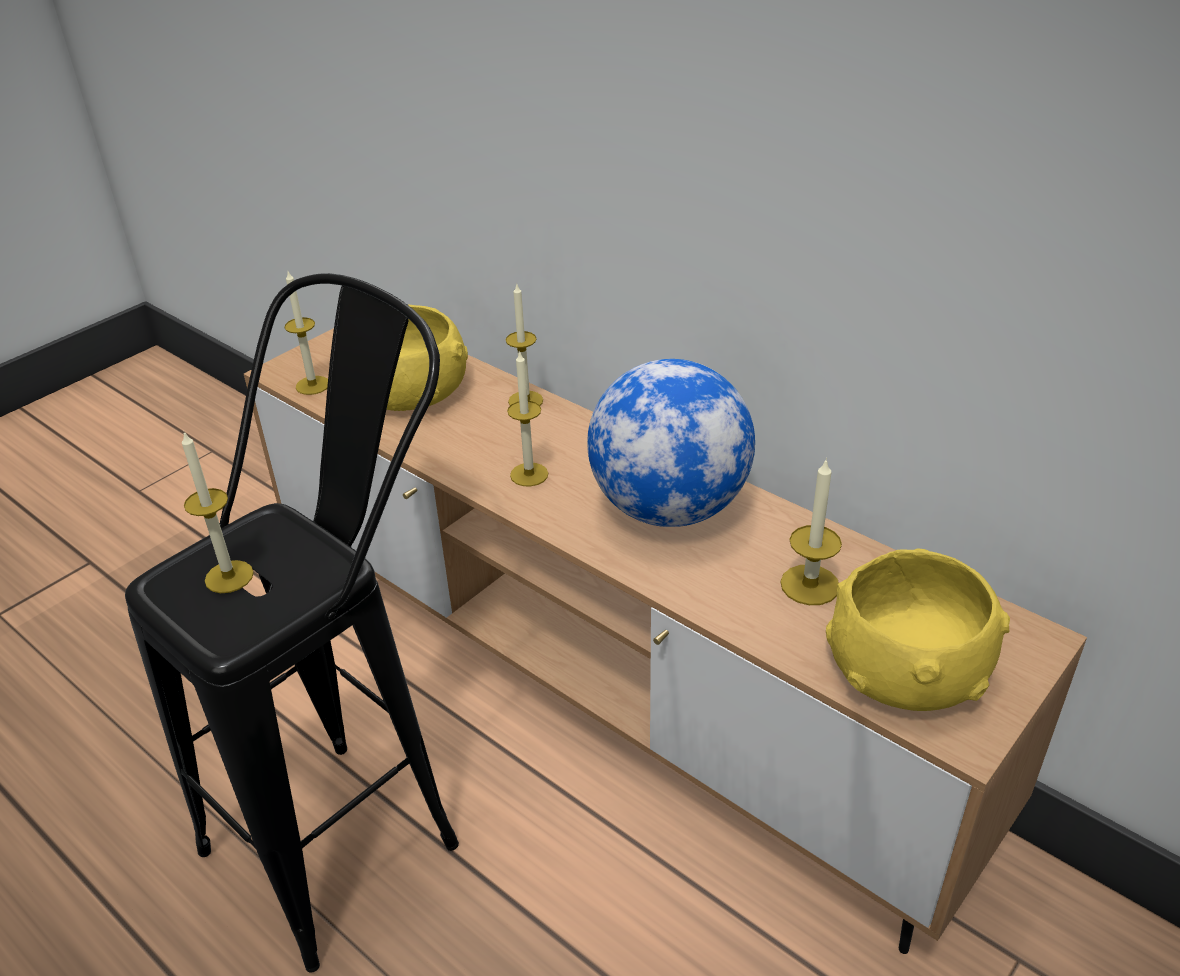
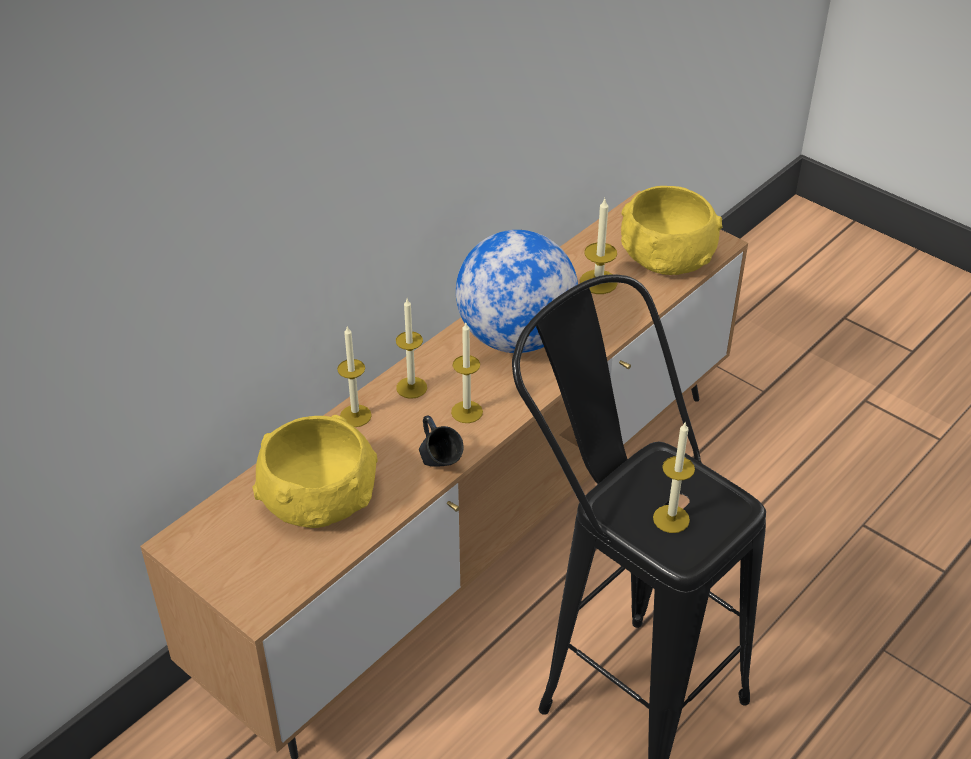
camera: 90 degrees left, 5 degrees up
(312, 385) = (295, 574): candle -> candle (411, 387)
(442, 459) = (439, 466): none -> blue mug

